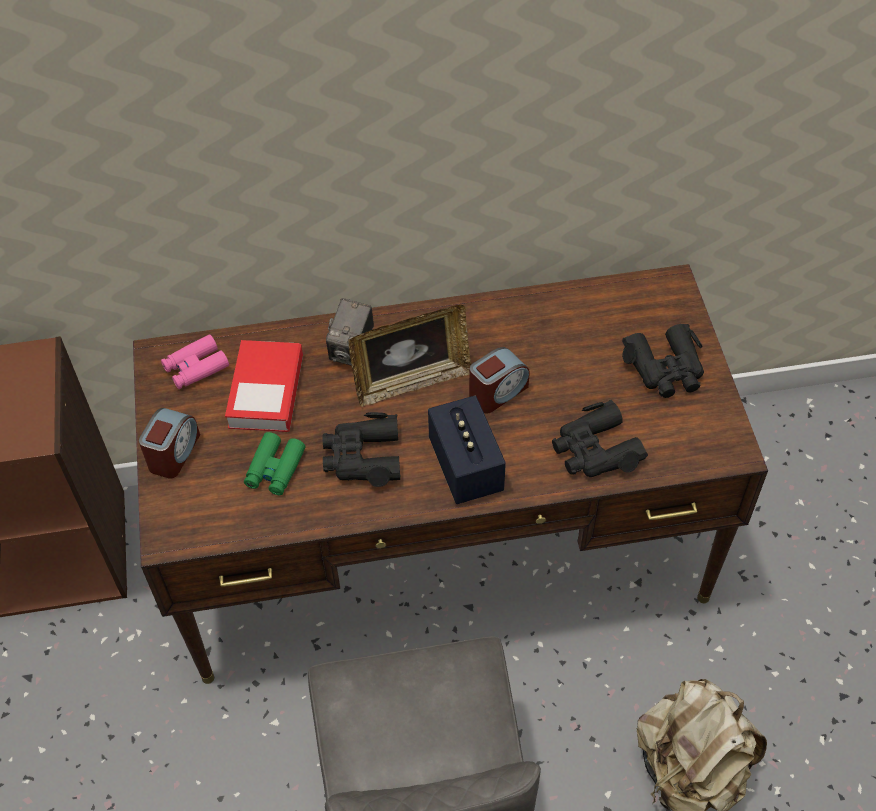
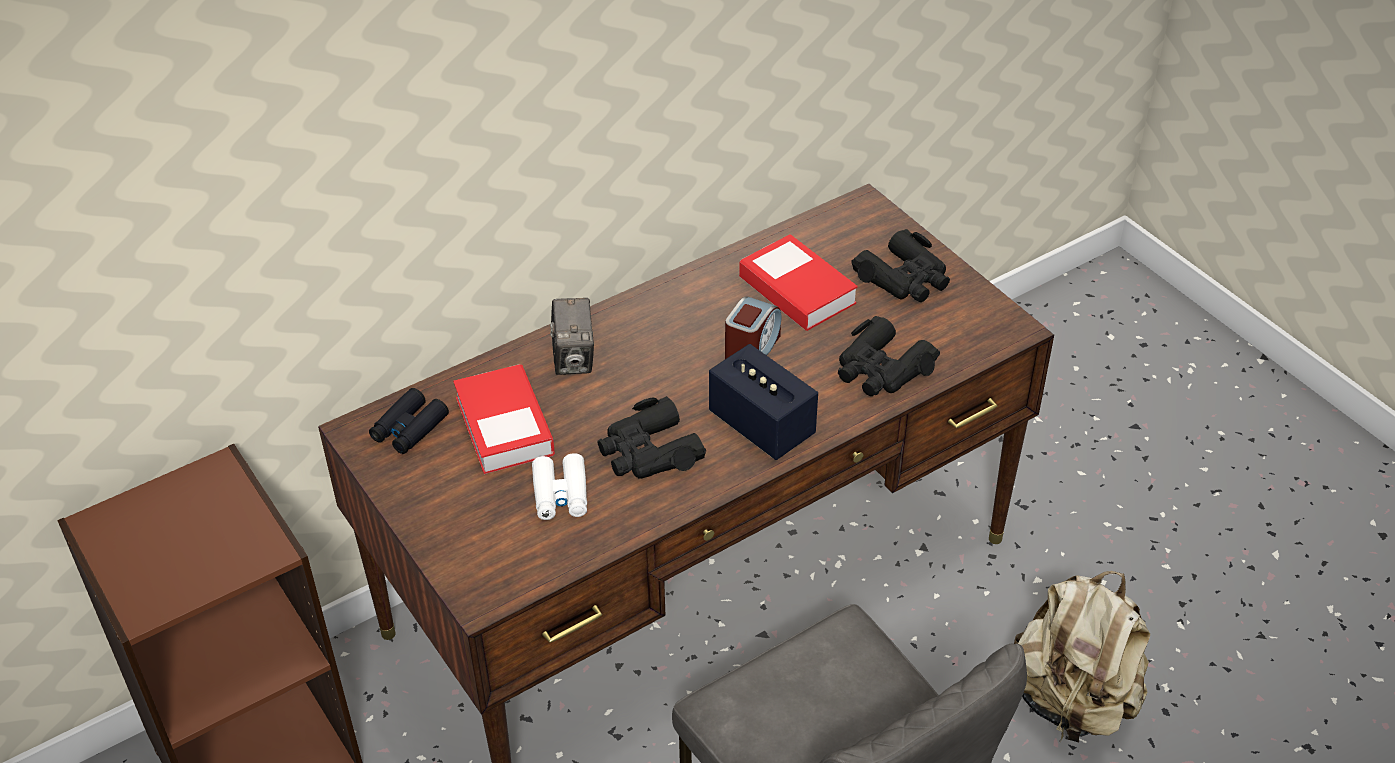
camera: 25 degrees left, 10 degrees down
(174, 453) = (436, 517): alarm clock -> none
(196, 367) = (409, 428): pink binoculars -> black binoculars
(275, 469) = (560, 494): green binoculars -> white binoculars
(411, 381) = (656, 368): picture frame -> none
(567, 348) = (797, 290): none -> book

